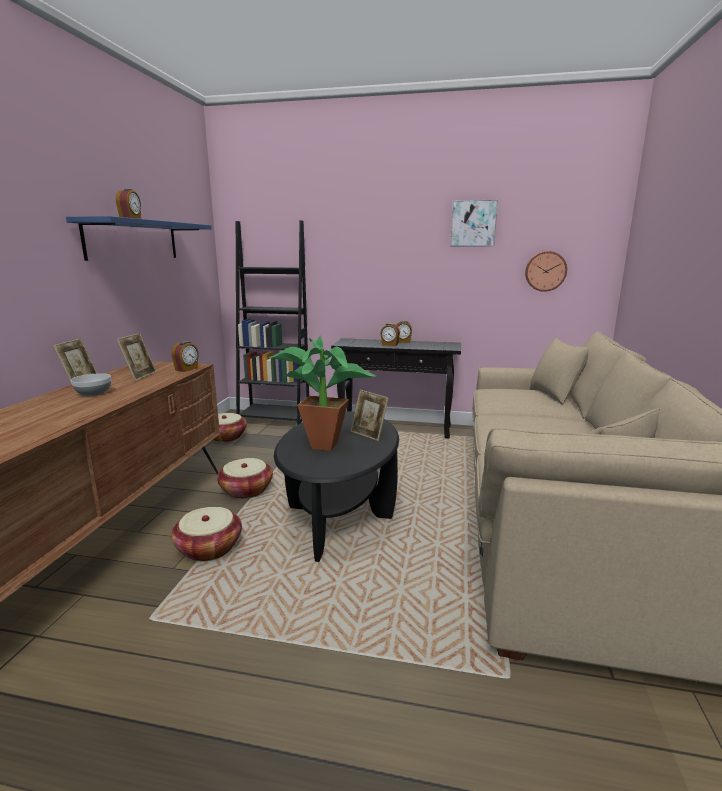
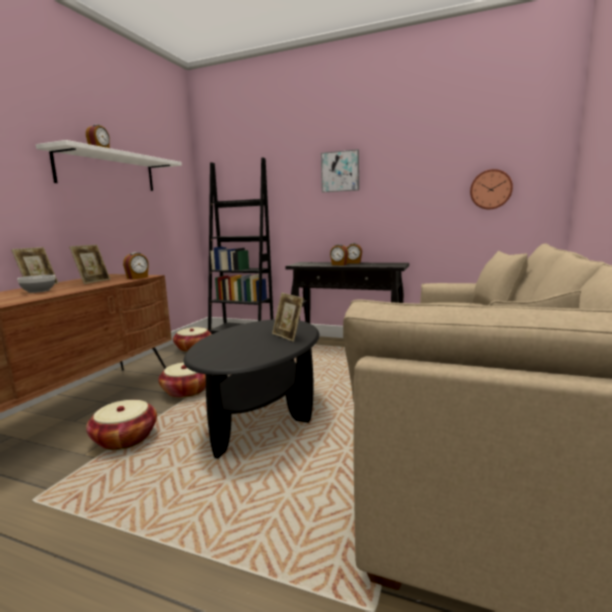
camera: 10 degrees right, 5 degrees down
(133, 240) = (107, 171): blue shelf -> white shelf
(320, 444) = (236, 342): potted plant -> none
(473, 223) = (417, 148): picture -> picture (340, 171)

